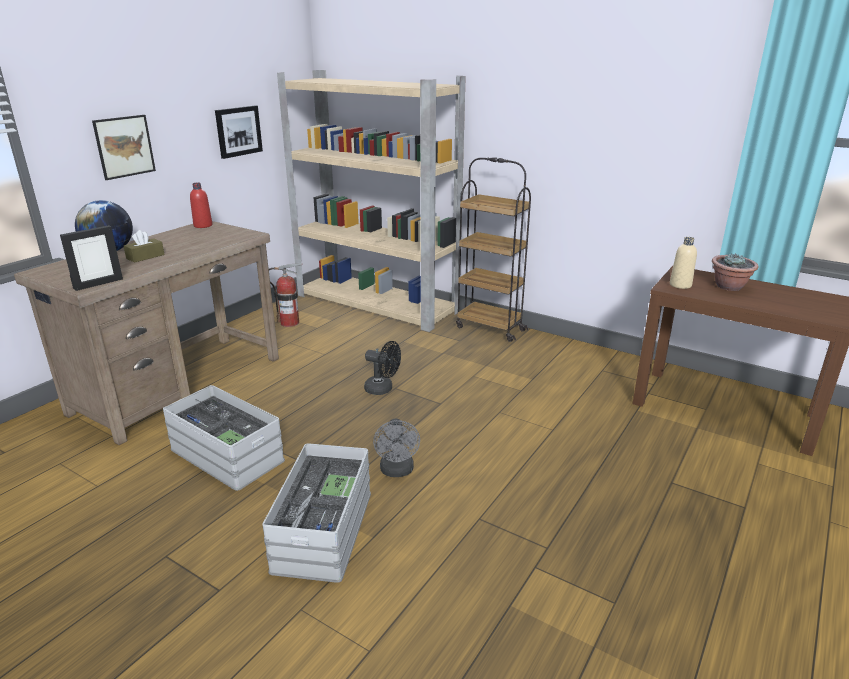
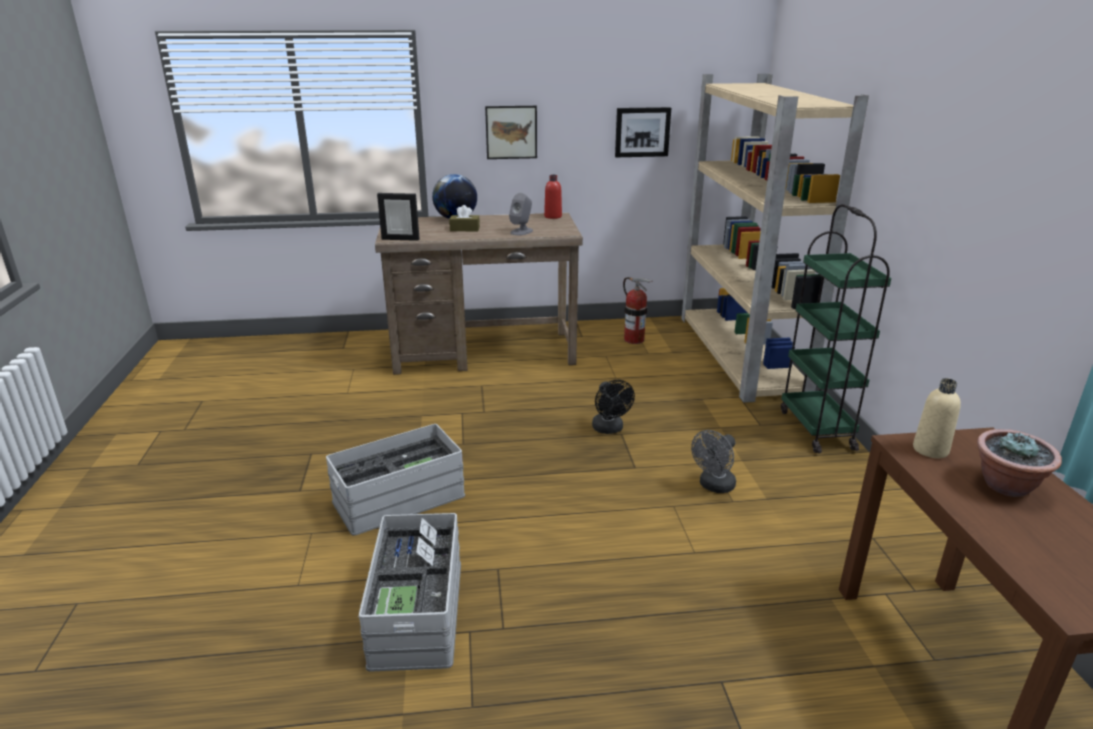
camera: 50 degrees right, 0 degrees up
(208, 243) = (521, 231): none -> grey speaker
(225, 455) = (431, 414): grey storage box -> grey storage box (415, 610)
(397, 471) = (507, 495): grey fan -> grey fan (714, 486)
(490, 329) = (816, 430): brown cart -> green cart

